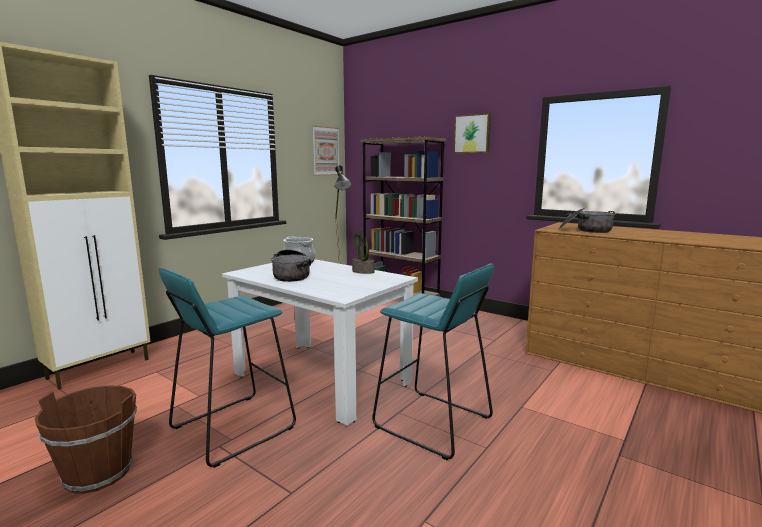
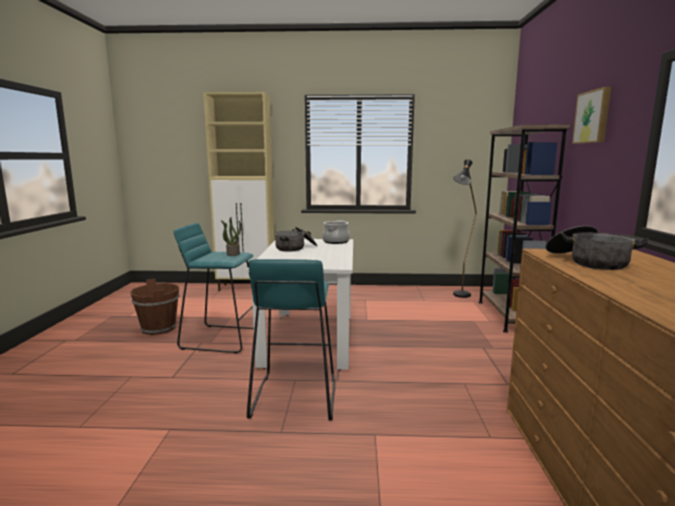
camera: 55 degrees right, 0 degrees up
(325, 151) = (479, 144): picture -> none
(362, 271) = (339, 256): potted plant -> potted plant (233, 254)

